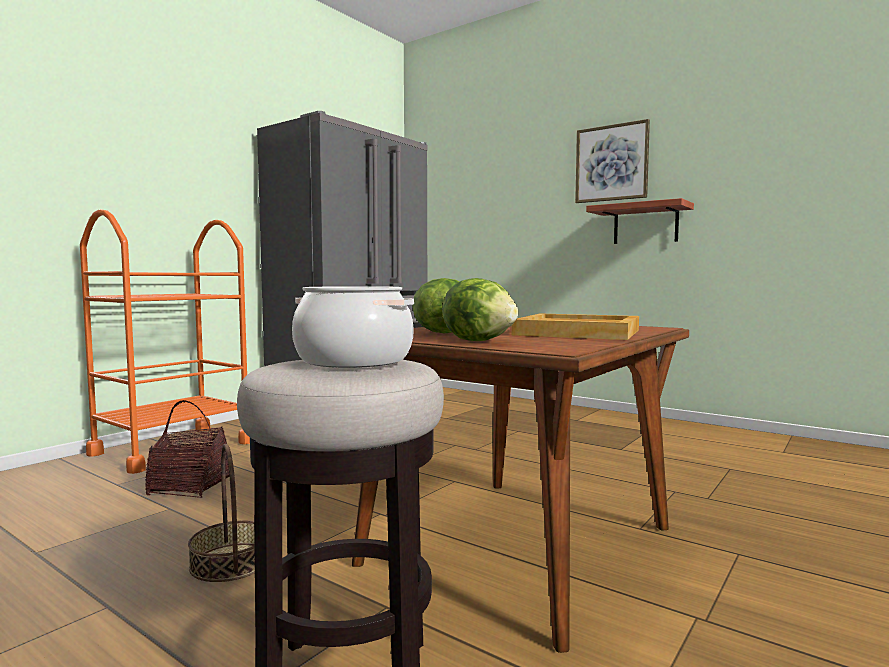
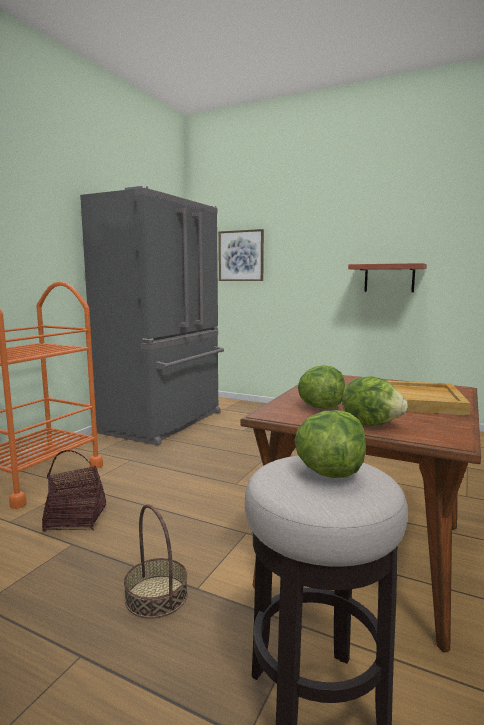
camera: 10 degrees left, 5 degrees up
(353, 361) = (329, 472): cooking pot -> lettuce
(611, 163) = (363, 229): picture -> picture (241, 256)

